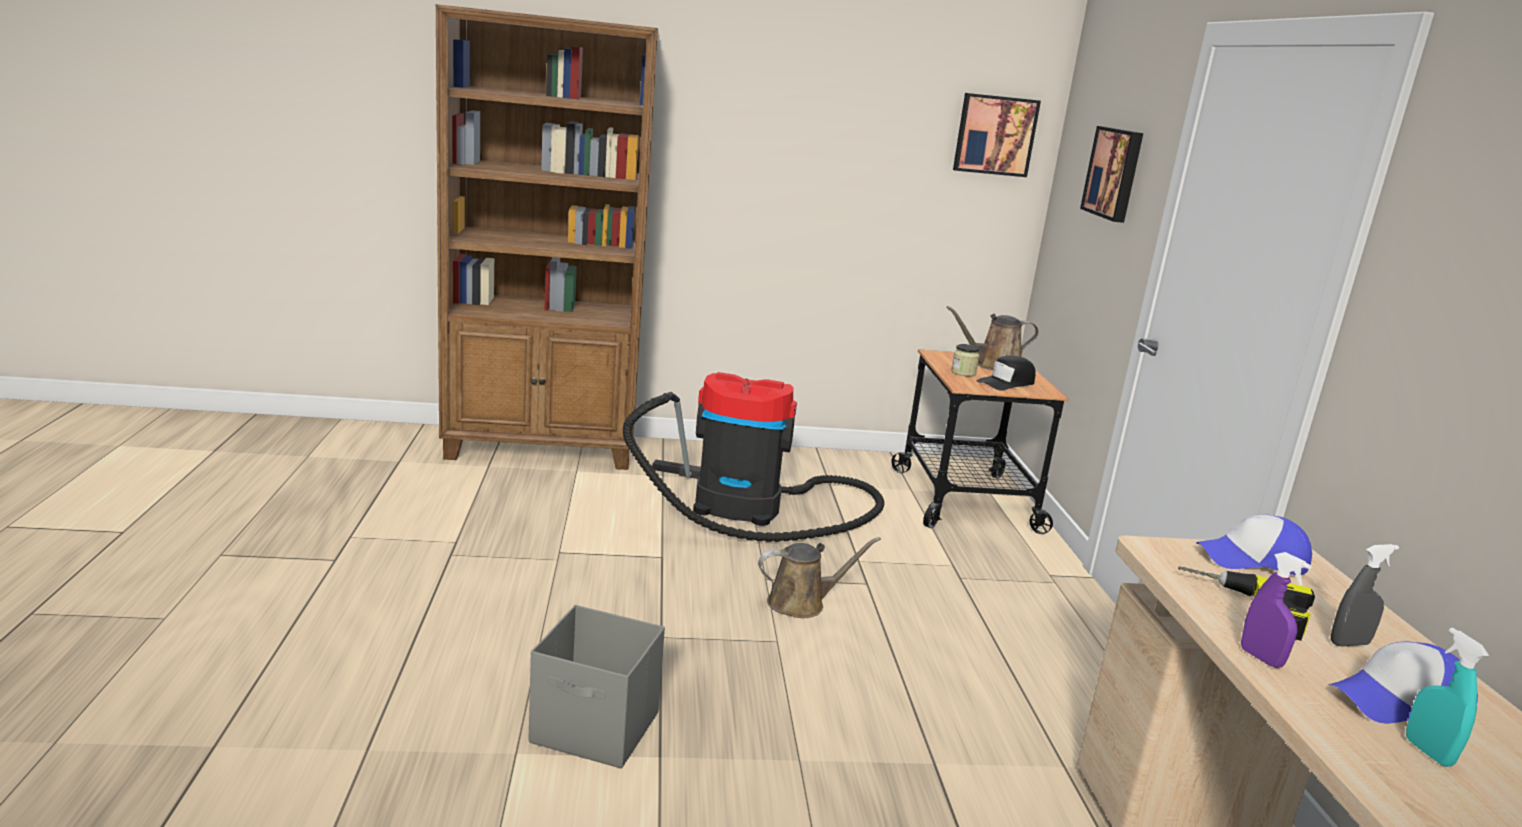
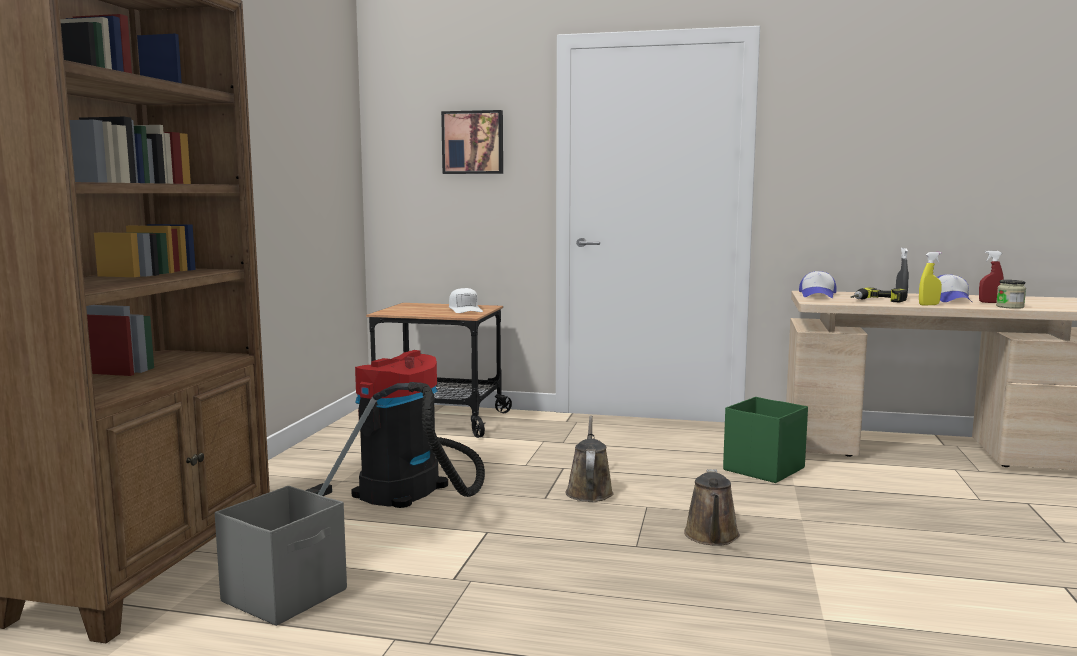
camera: 70 degrees left, 10 degrees down
(596, 729) = (781, 583): grey storage box -> grey storage box (286, 595)
(963, 372) = (436, 313): jar -> jar (1010, 307)
(984, 736) = (762, 469): none -> green storage box
(993, 366) = (423, 307): brown watering can -> brown watering can (712, 537)
(994, 135) = (337, 127): picture -> none
(1006, 383) = (465, 309): black cap -> white cap
(1261, 658) = (929, 305): purple spray bottle -> yellow spray bottle
(1428, 752) = (989, 302): turquoise spray bottle -> red spray bottle

